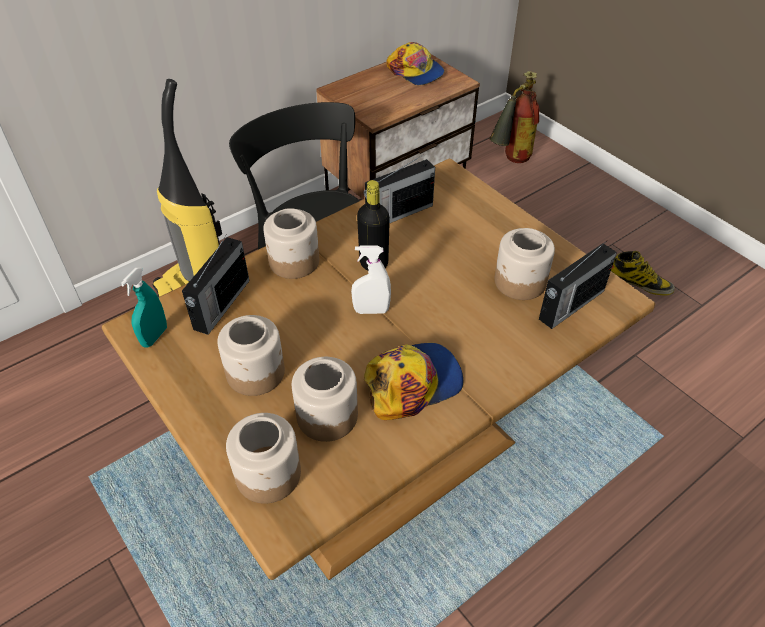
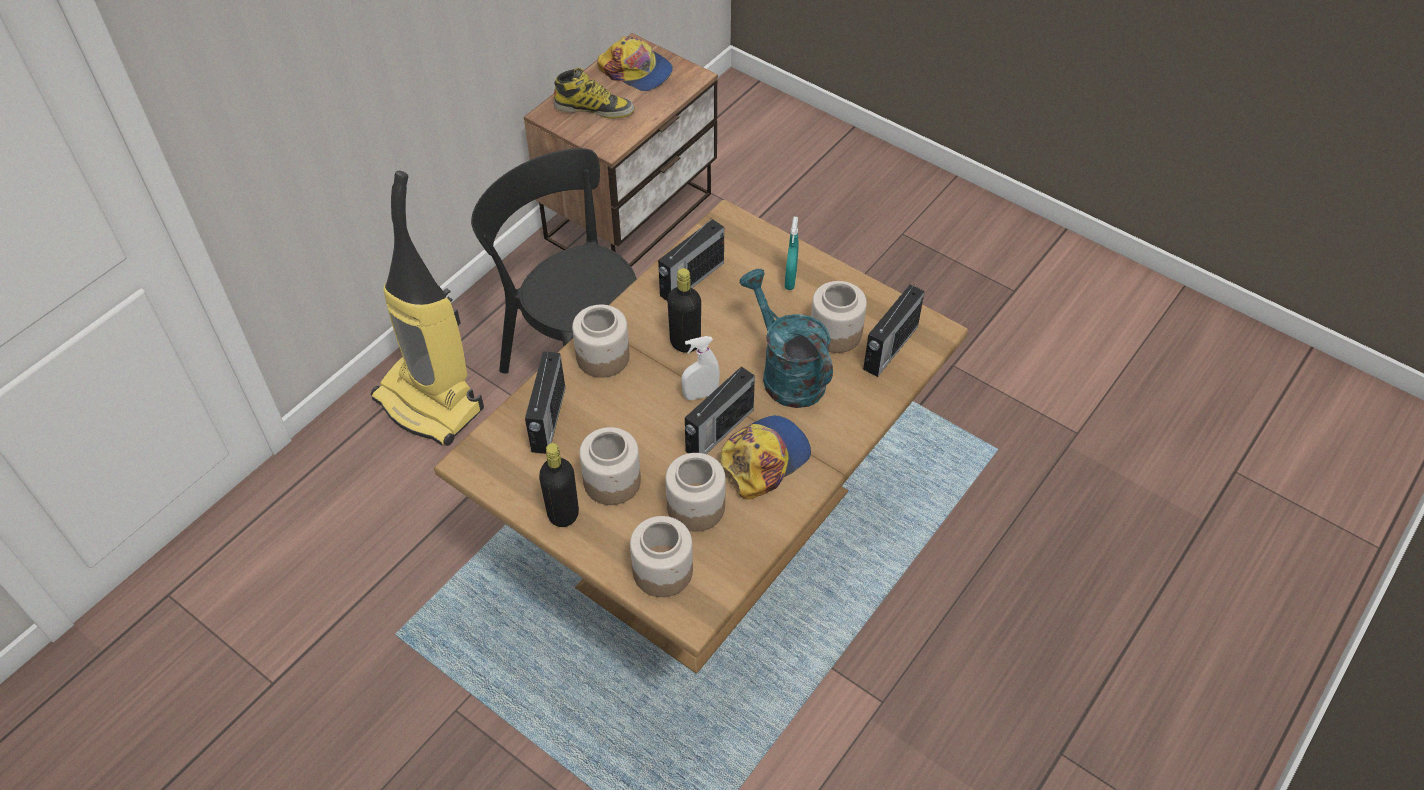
camera: 15 degrees left, 5 degrees up
(154, 336) = (495, 467): turquoise spray bottle -> turquoise spray bottle (790, 280)
(196, 393) = (563, 514): none -> black bottle
(376, 347) = (718, 431): none -> radio
(461, 307) = (786, 372): none -> turquoise watering can
(510, 161) = (757, 142): fire extinguisher -> none
(639, 283) = (942, 277): boot -> boot (594, 108)

